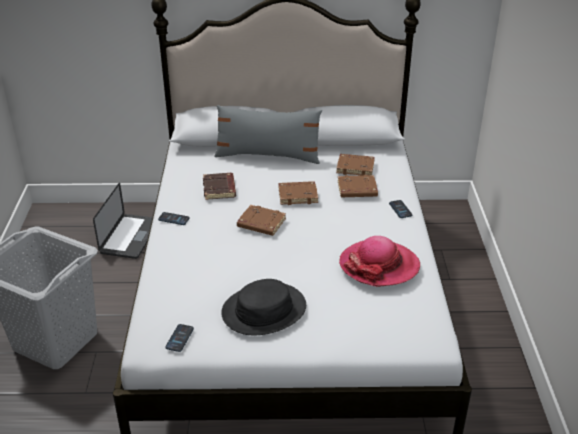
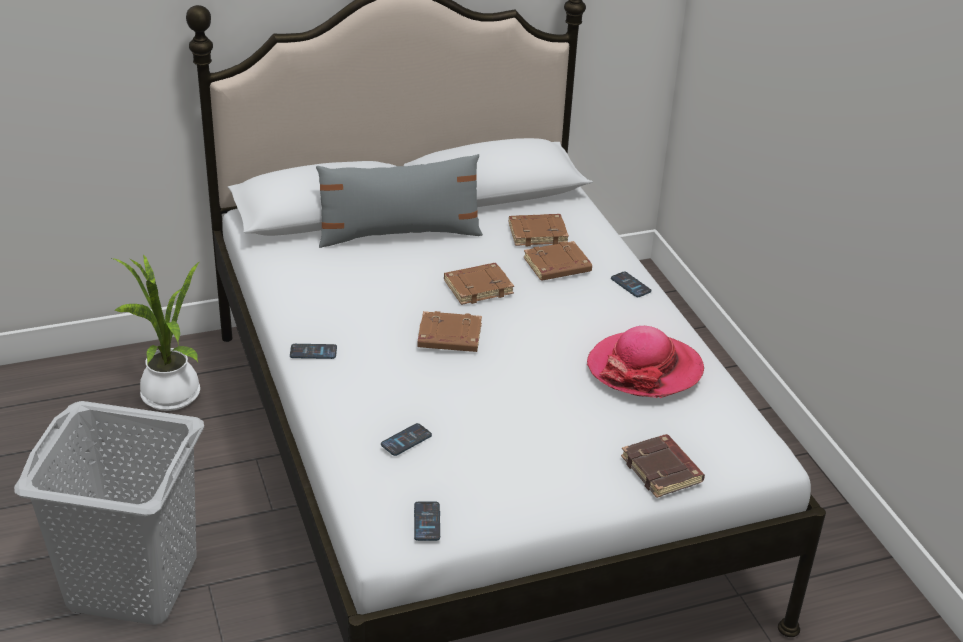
camera: 20 degrees left, 0 degrees up
(130, 237) = (170, 398): laptop -> potted plant
(196, 283) = (406, 440): none -> phone
(220, 189) = (357, 296): brown book -> brown book (663, 470)
(264, 310) = (523, 459): black hat -> none

